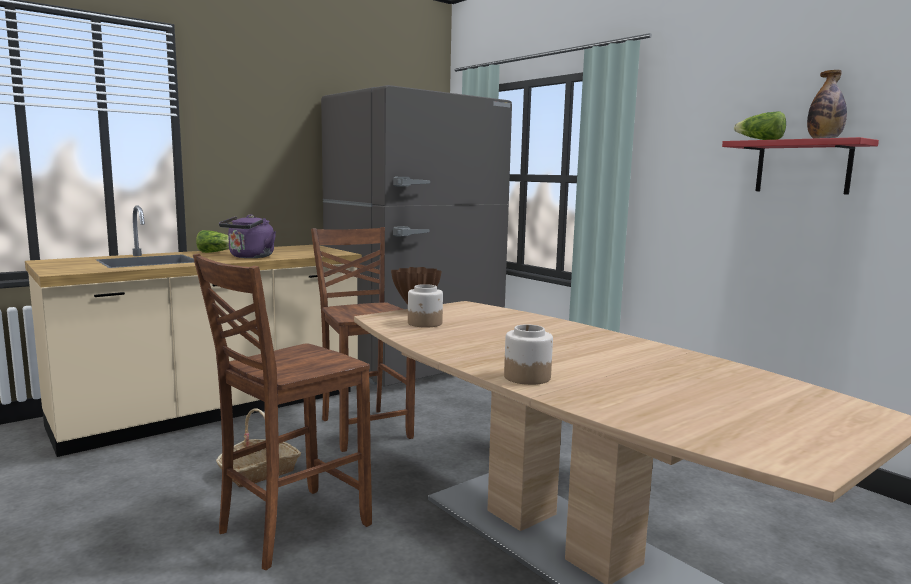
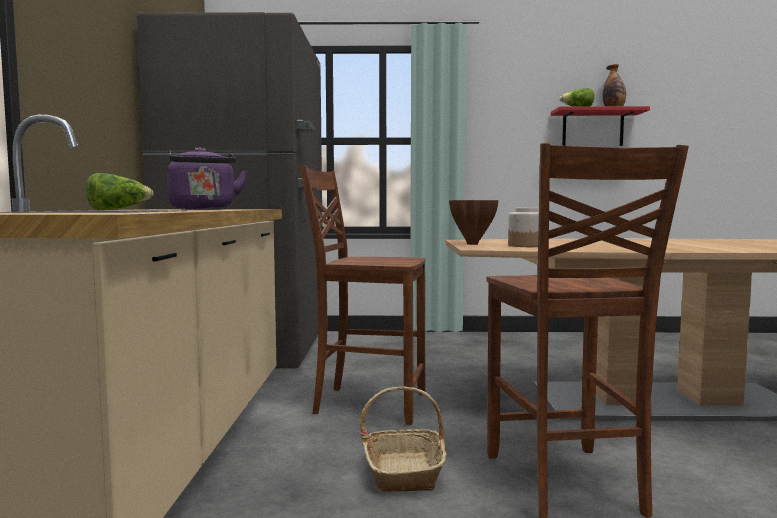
camera: 50 degrees left, 5 degrees down
(527, 377) = (732, 249): jar -> none

